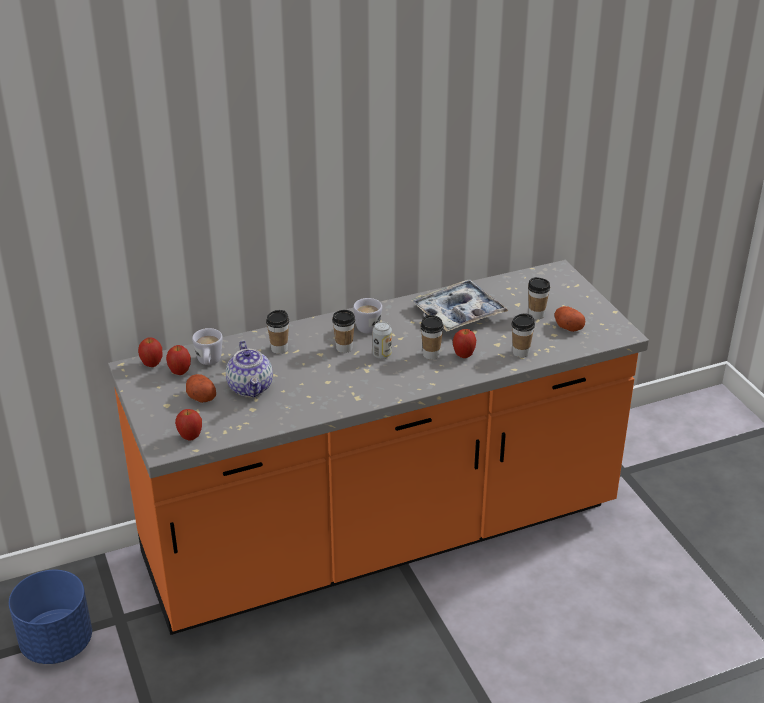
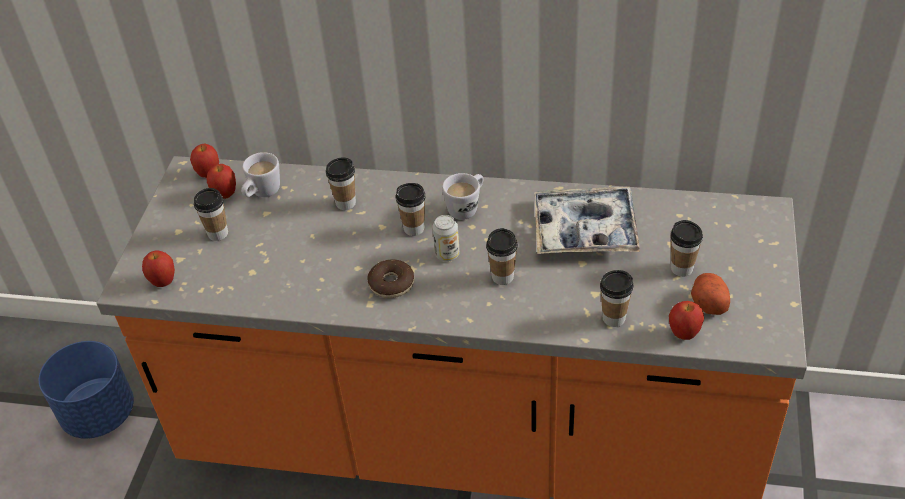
camera: 35 degrees right, 10 degrees up
(200, 396) = (218, 233): potato -> cup
(251, 387) = (275, 243): teapot -> none
(361, 382) = (391, 284): none -> donut
(463, 355) = (540, 294): apple -> apple (683, 334)

